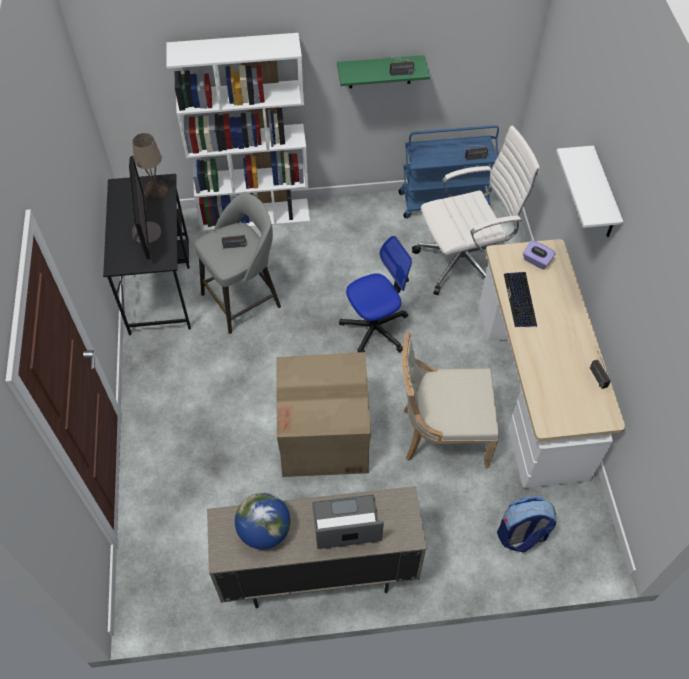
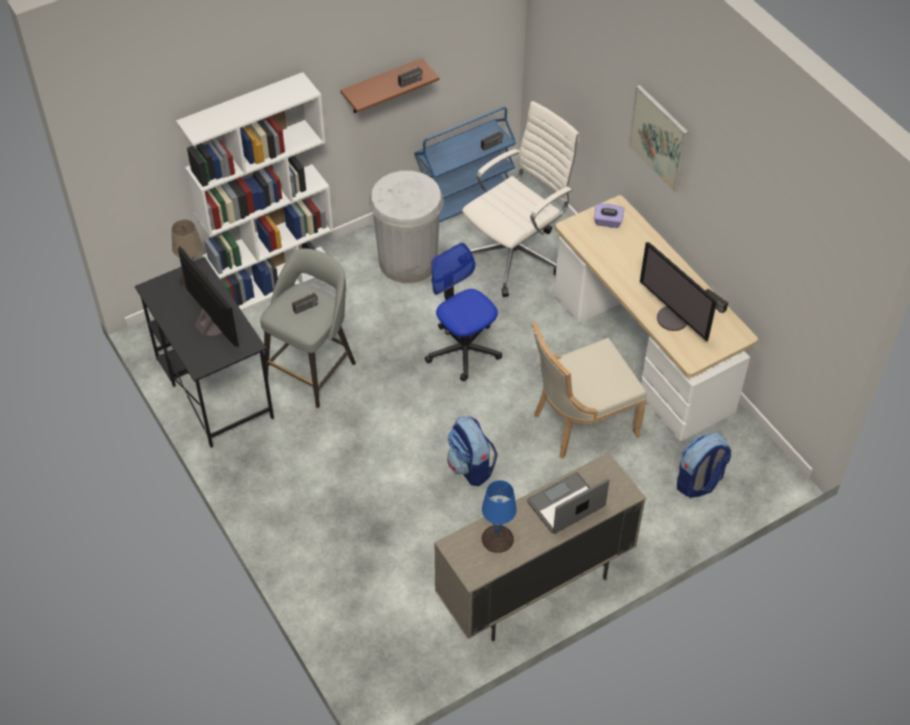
camera: 25 degrees left, 5 degrees down
(264, 531) = (498, 539): globe -> blue table lamp
(325, 436) = (471, 467): cardboard box -> backpack
(371, 235) = (408, 261): none -> white trash can
(375, 328) = (463, 350): office chair -> office chair turned 75 degrees counterclockwise
(380, 72) = (382, 87): green shelf -> brown shelf
(520, 300) = (612, 262): keyboard -> none
(551, 376) = (673, 318): none -> monitor
(603, 196) = (659, 138): white shelf -> picture

